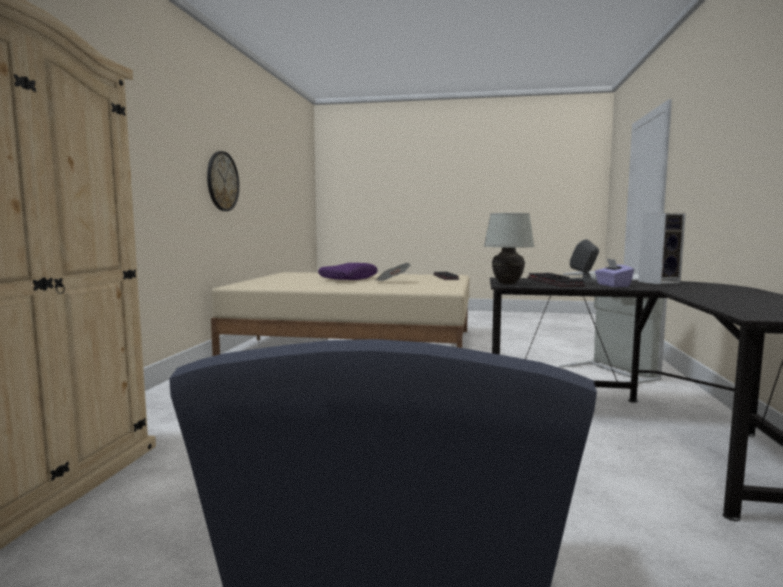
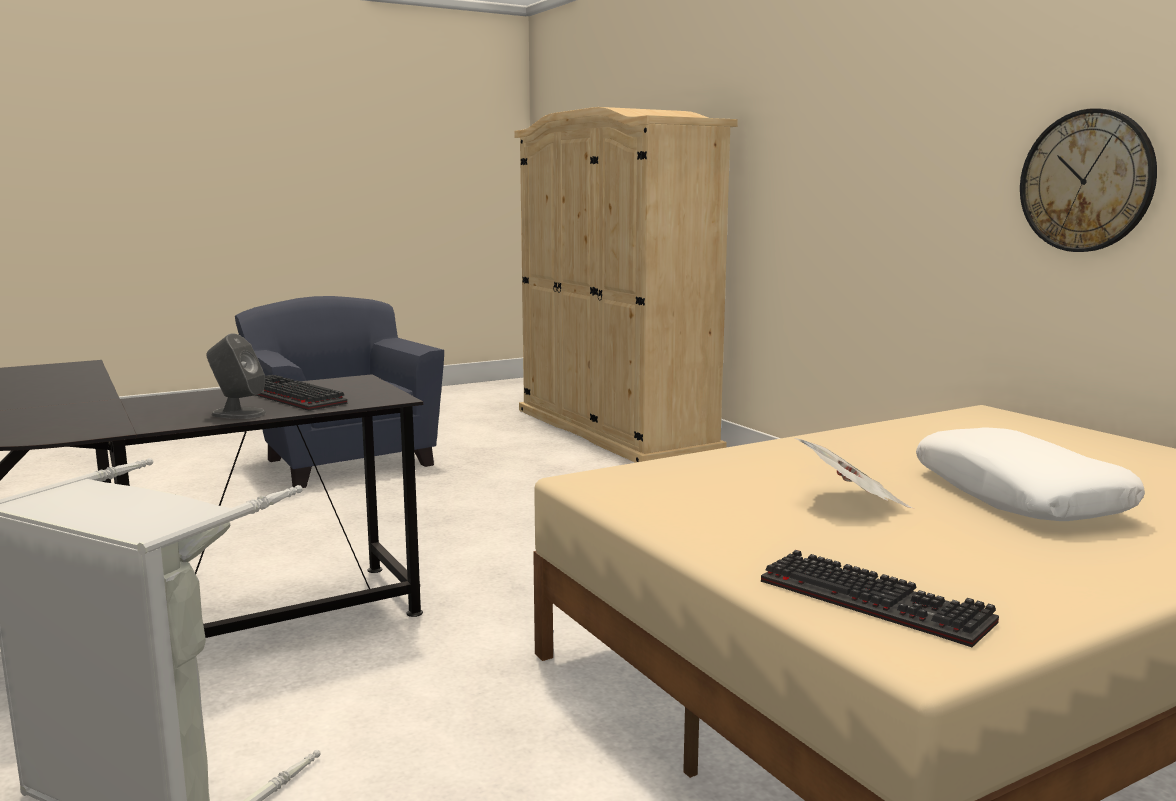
camera: 140 degrees right, 5 degrees up
(348, 279) = (1019, 495): purple pillow -> white pillow
(508, 284) = (358, 383): white table lamp -> none
(612, 285) = (189, 401): purple tissue box -> none
(659, 282) = (85, 428): speaker -> none

